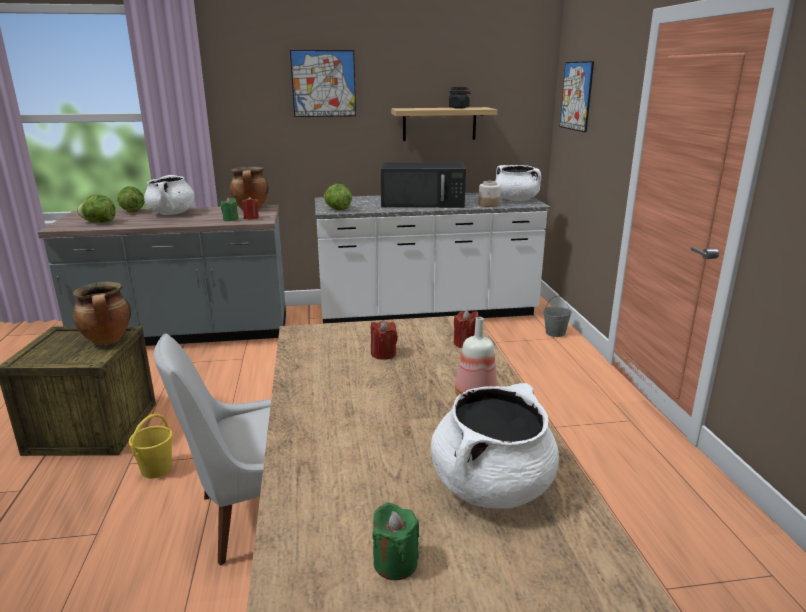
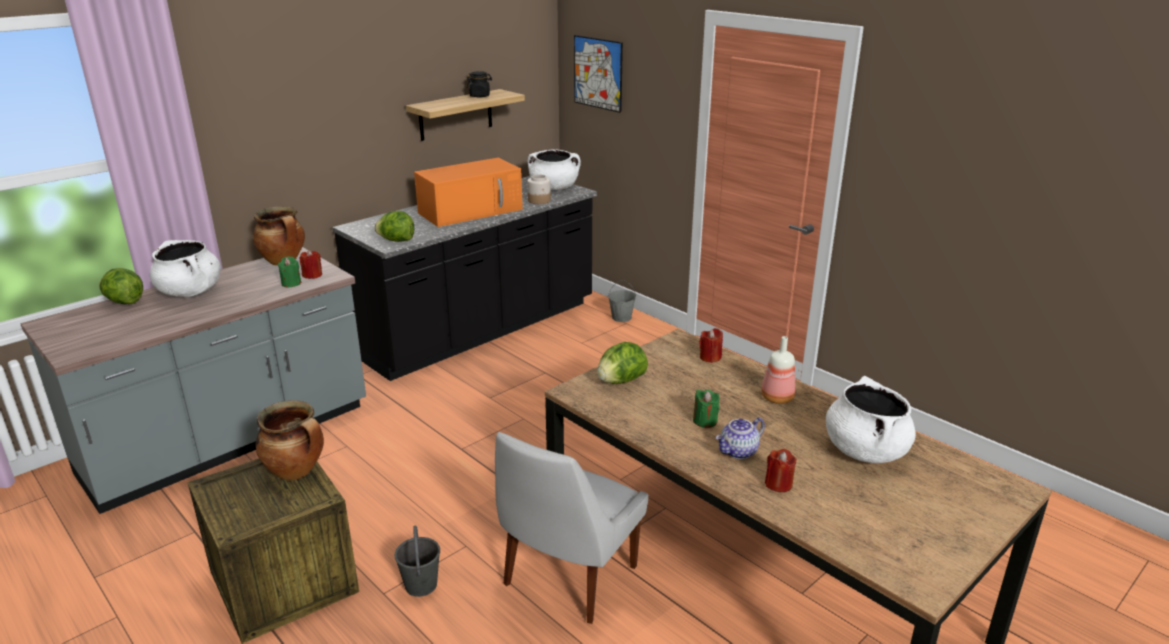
camera: 35 degrees left, 5 degrees up
(99, 222) = (116, 330): lettuce -> lettuce (621, 381)
(157, 469) = (421, 584): yellow bucket -> grey bucket
(323, 83) = (329, 87): picture -> none
(348, 429) = (739, 452): none -> teapot
(383, 354) = (668, 387): red candle -> red candle (778, 484)
(395, 563) = (880, 511): green candle -> green candle (705, 421)
(424, 203) = (471, 211): black microwave -> orange microwave
(426, 312) = (480, 330): white counter -> black counter

